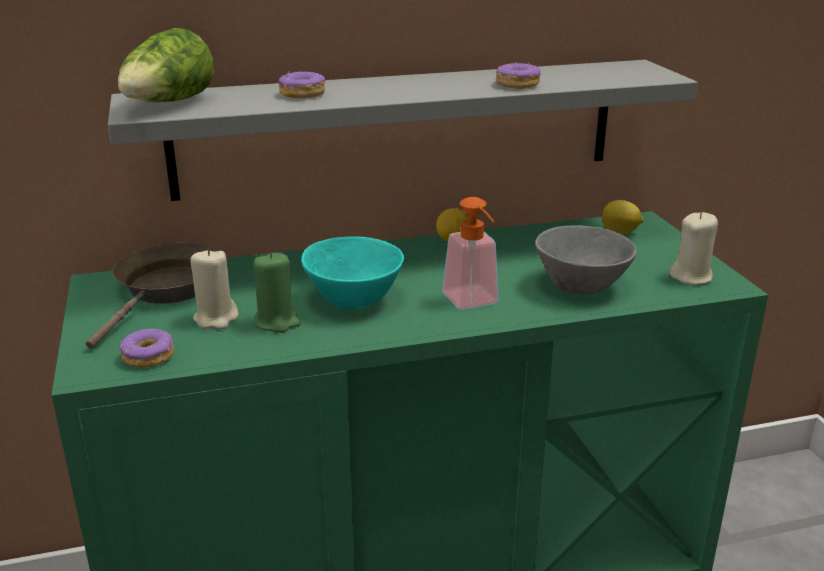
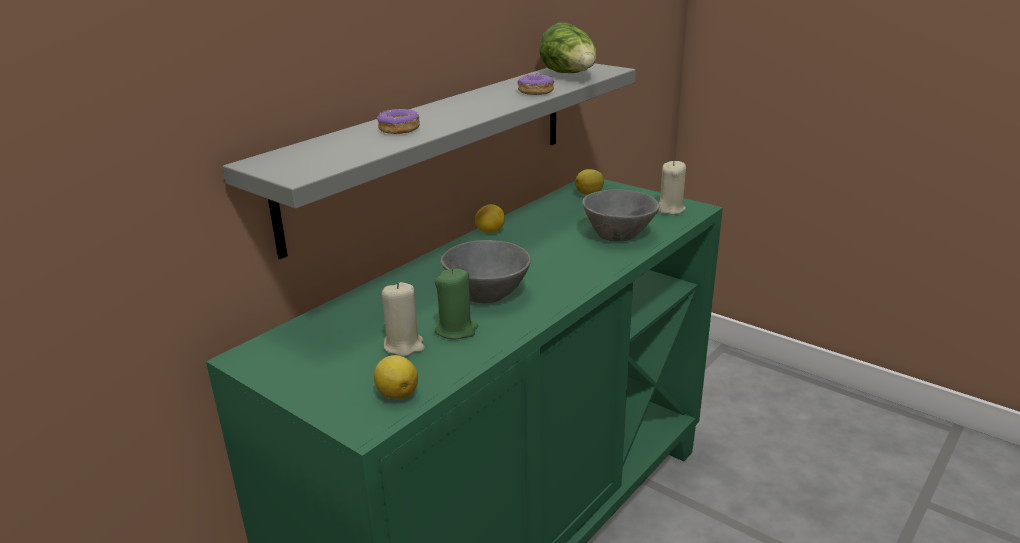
camera: 35 degrees left, 0 degrees up
(149, 357) = (397, 393): donut -> lemon
(166, 290) = (324, 341): brown frying pan -> none
(168, 104) = (307, 161): lettuce -> lettuce (570, 75)
(352, 301) = (488, 296): turquoise bowl -> grey bowl
(474, 303) = (571, 268): soap dispenser -> none

